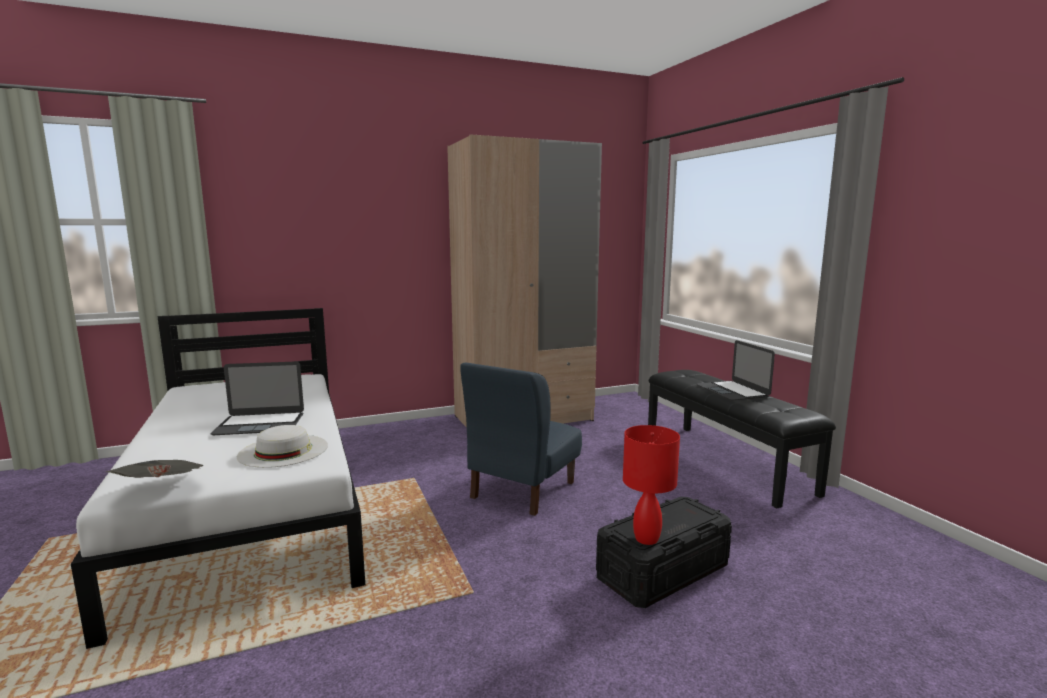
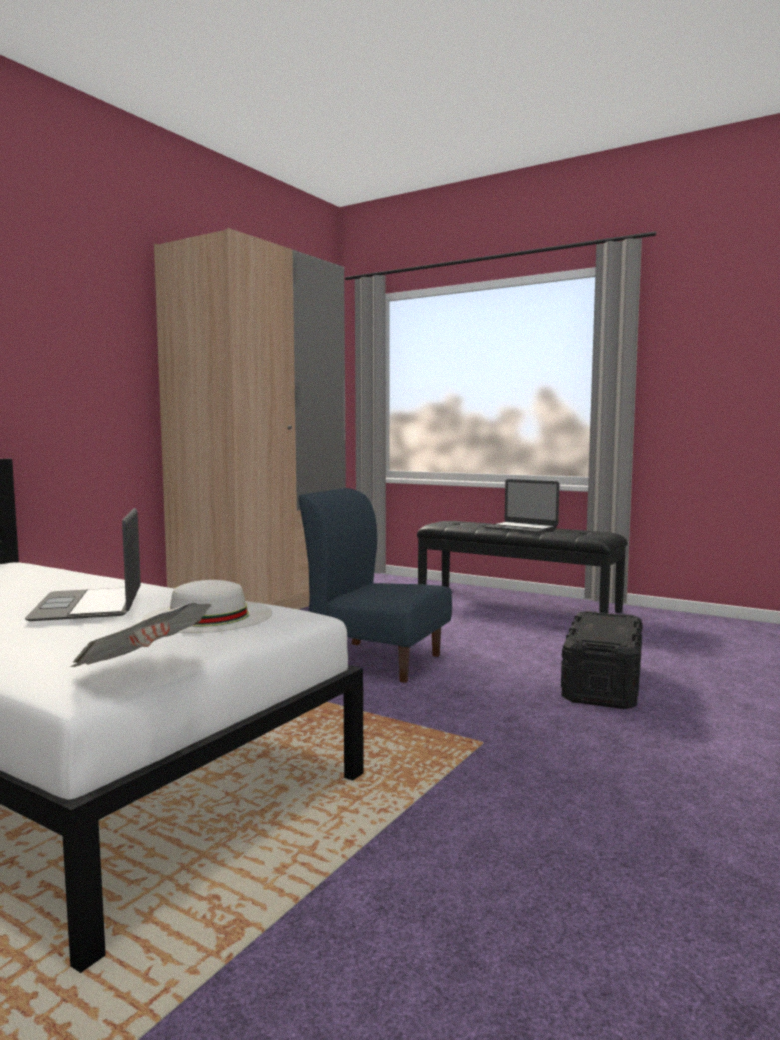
camera: 35 degrees left, 5 degrees down
(260, 424) = (89, 604): laptop -> laptop turned 120 degrees clockwise
(522, 490) = (377, 660): blue chair -> blue chair turned 120 degrees clockwise
(647, 538) = (617, 638): red table lamp -> none

